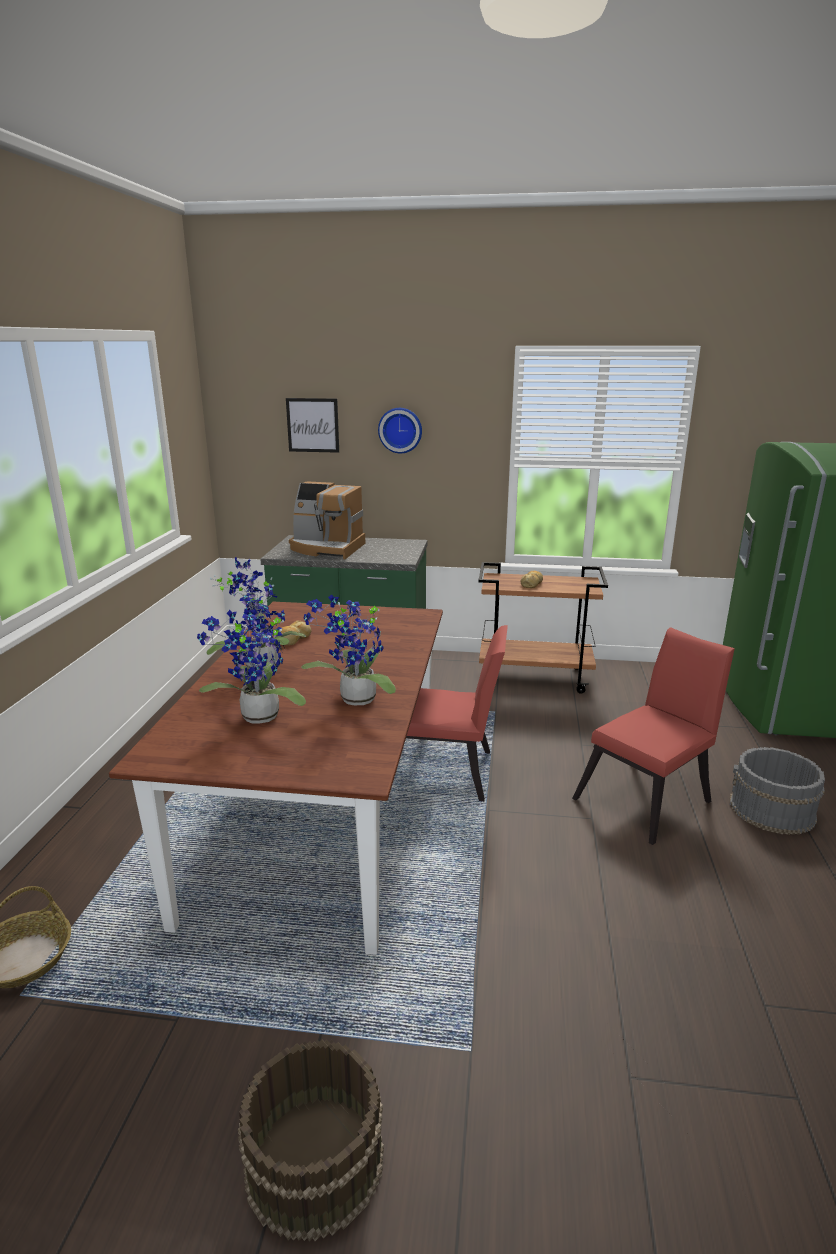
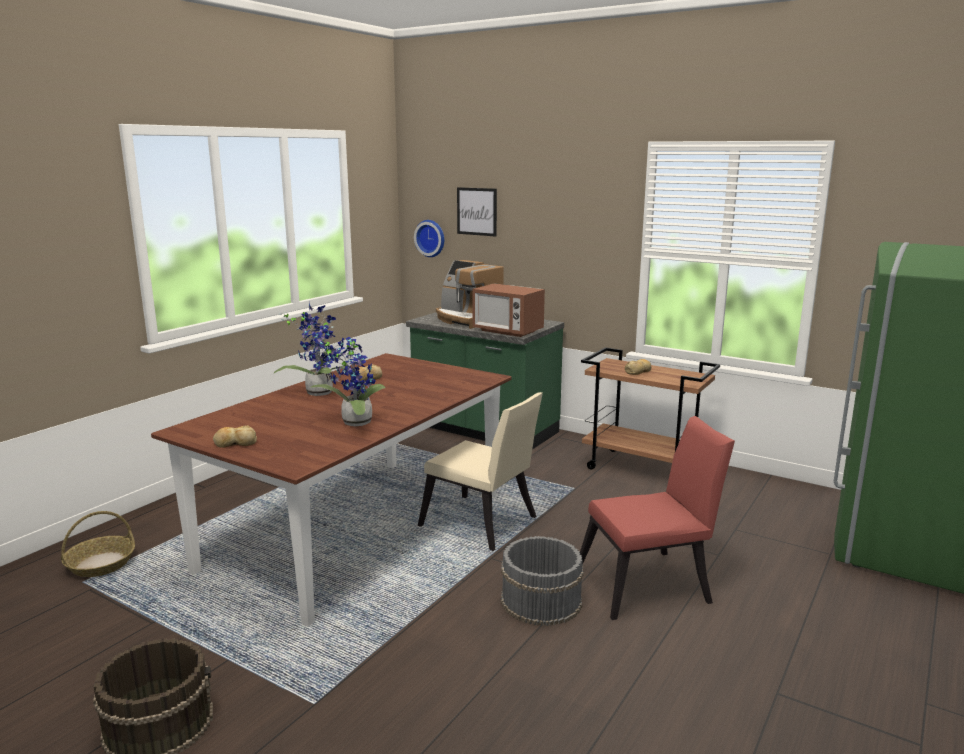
camera: 25 degrees right, 5 degrees down
(248, 761) = (235, 443): none -> bread
(257, 718) = (273, 421): potted plant -> none
(388, 557) = (507, 331): none -> microwave
(400, 430) = (546, 218): wall clock -> wall clock (431, 238)
(447, 774) = (483, 525): red chair -> beige chair
(771, 810) = (771, 626): grey bucket -> grey bucket (540, 601)

